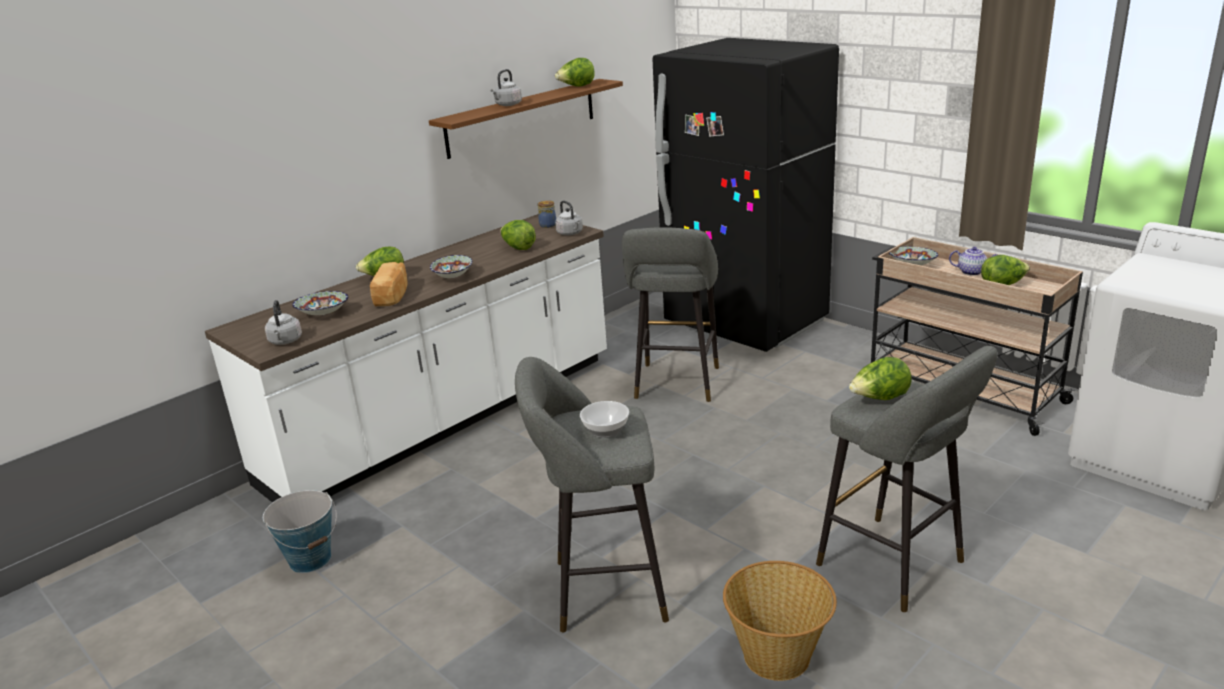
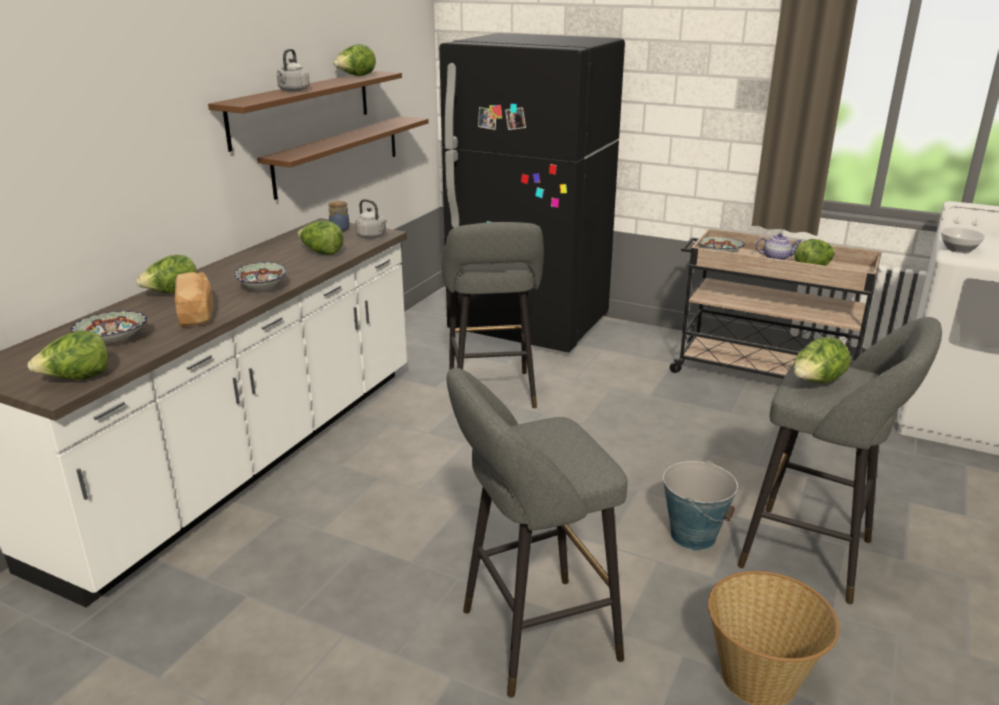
camera: 20 degrees left, 0 degrees up
(285, 341) = (77, 379): grey kettle -> lettuce
(310, 559) = (138, 661): bucket -> bucket (693, 536)
(560, 157) = (338, 155): none -> brown shelf
(605, 431) = (558, 449): bowl -> bowl (959, 249)

